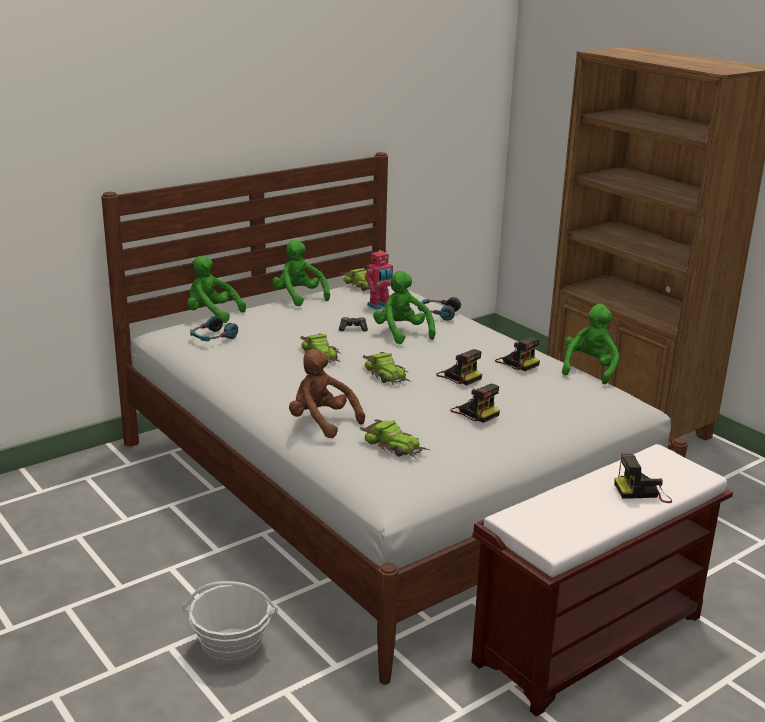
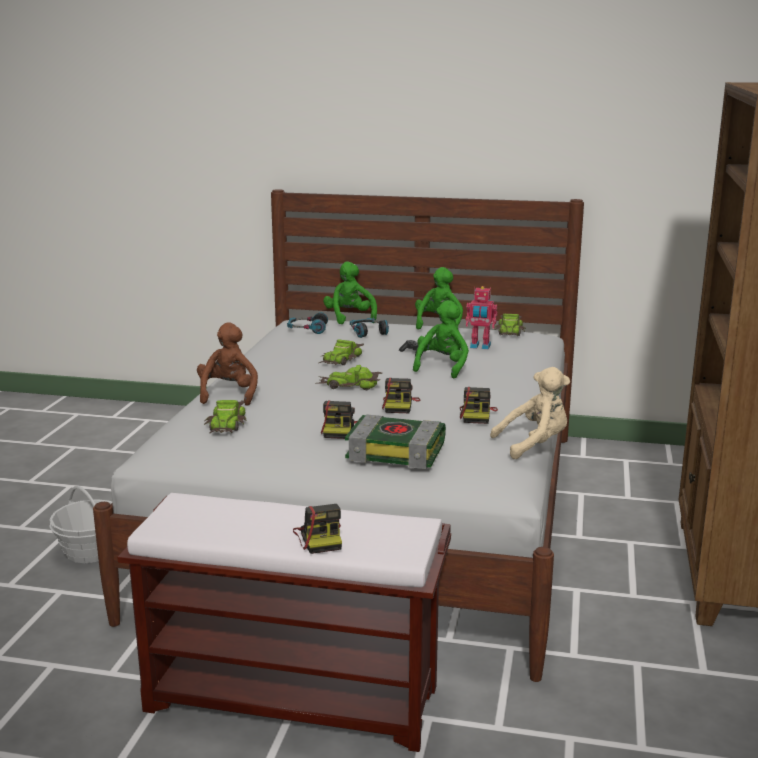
camera: 50 degrees right, 5 degrees down
(386, 374) = (349, 385): toy car -> toy car turned 75 degrees clockwise
(438, 313) = (517, 365): headphones -> headphones (368, 332)
(543, 410) = (397, 451): none -> book
(589, 369) = (534, 445): green plush toy -> beige plush toy
(643, 492) = (320, 538): camera -> camera turned 150 degrees counterclockwise

